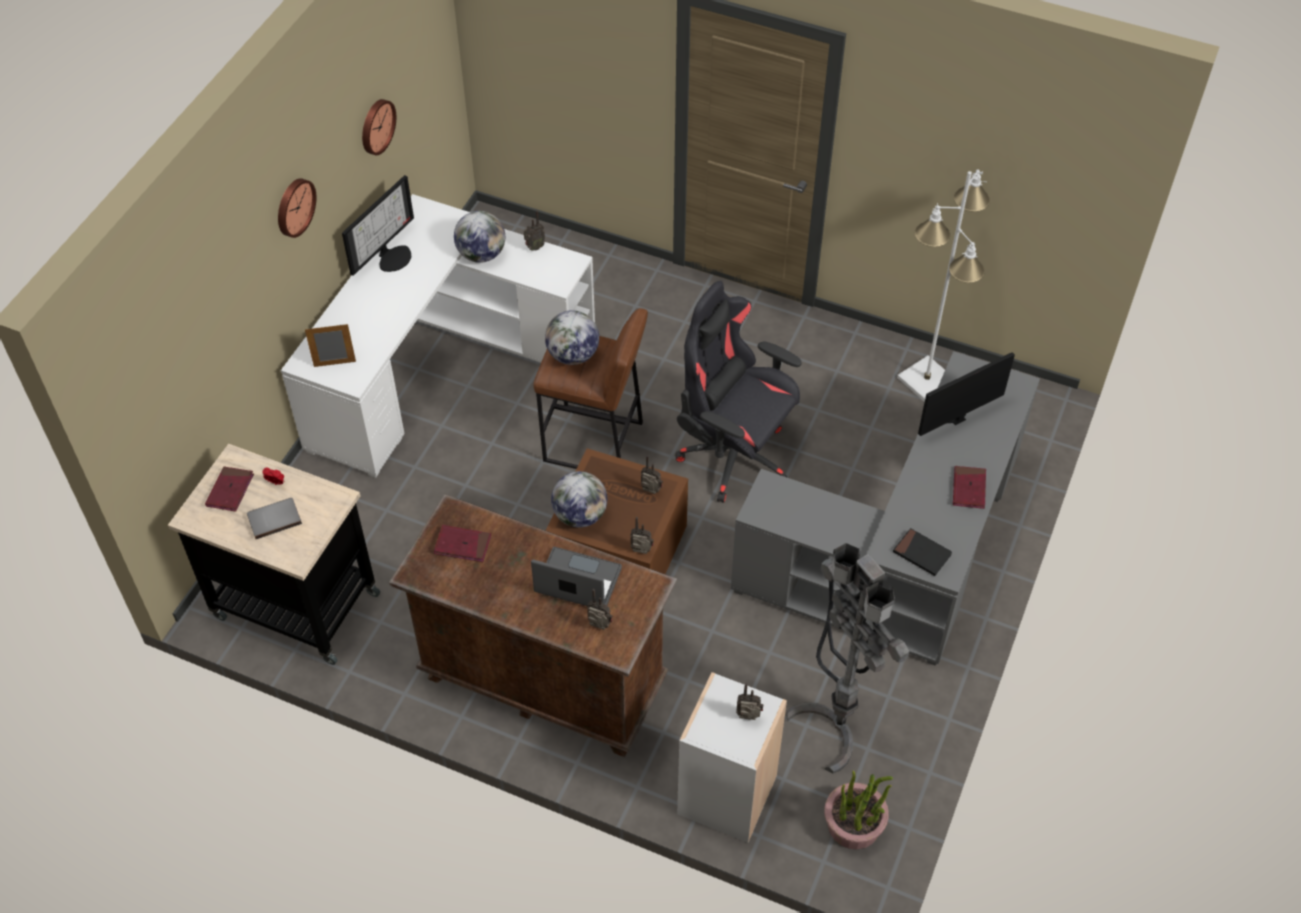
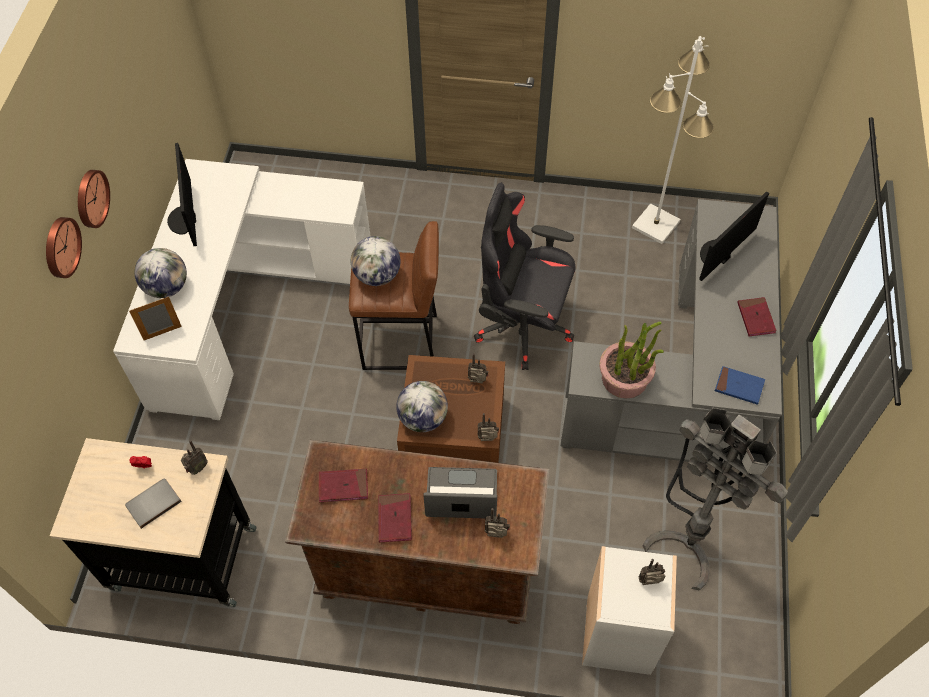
camera: 15 degrees left, 5 degrees up
(230, 490) = (101, 485): red book -> red book (395, 519)
(376, 126) = (144, 104): wall clock -> wall clock (60, 247)
(392, 257) = (185, 220): monitor -> monitor turned 150 degrees clockwise
(481, 254) = (264, 200): globe -> globe (167, 287)
(534, 247) = (309, 184): radio -> radio (197, 468)
(854, 825) = (733, 633): potted plant -> potted plant (625, 379)
(922, 554) = (739, 386): black book -> blue book

